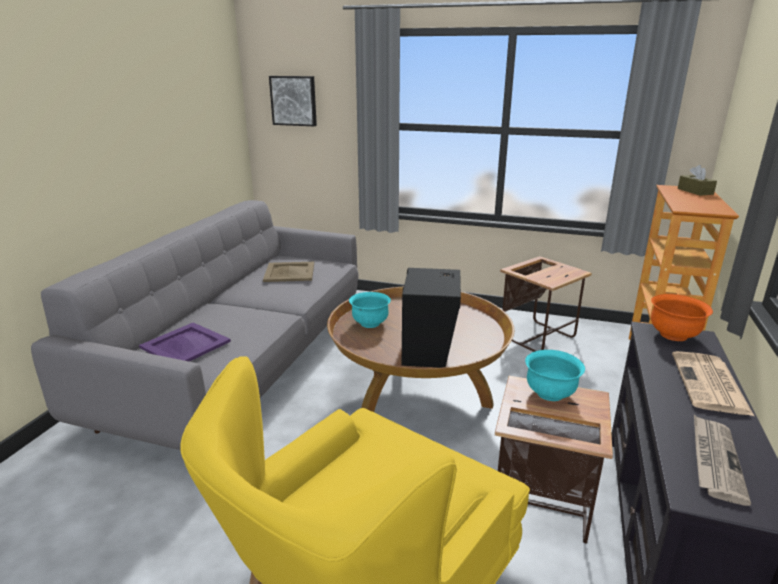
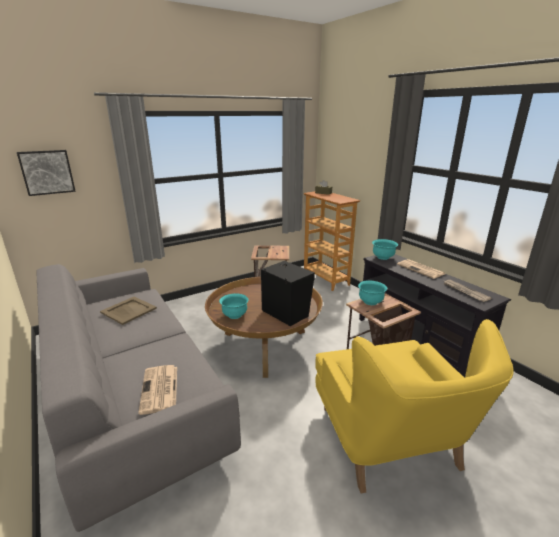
camera: 50 degrees left, 0 degrees up
(185, 345) = (160, 389): purple tray -> newspaper
(674, 335) = (383, 257): orange bowl -> turquoise bowl

